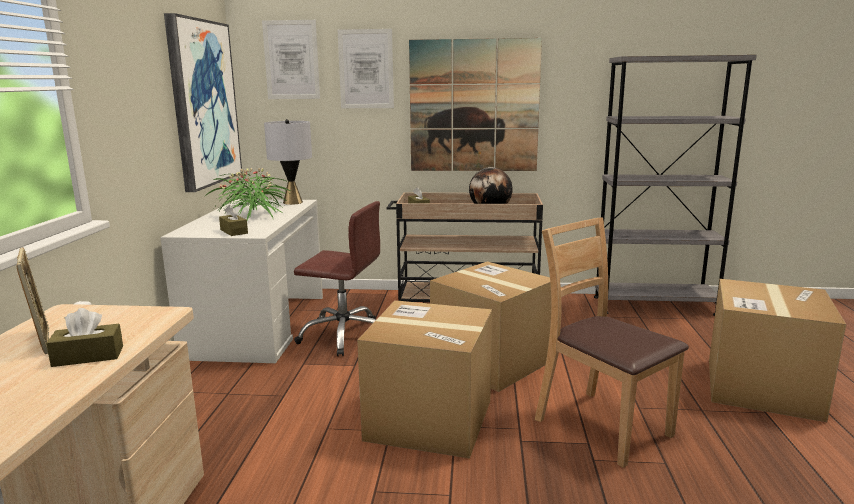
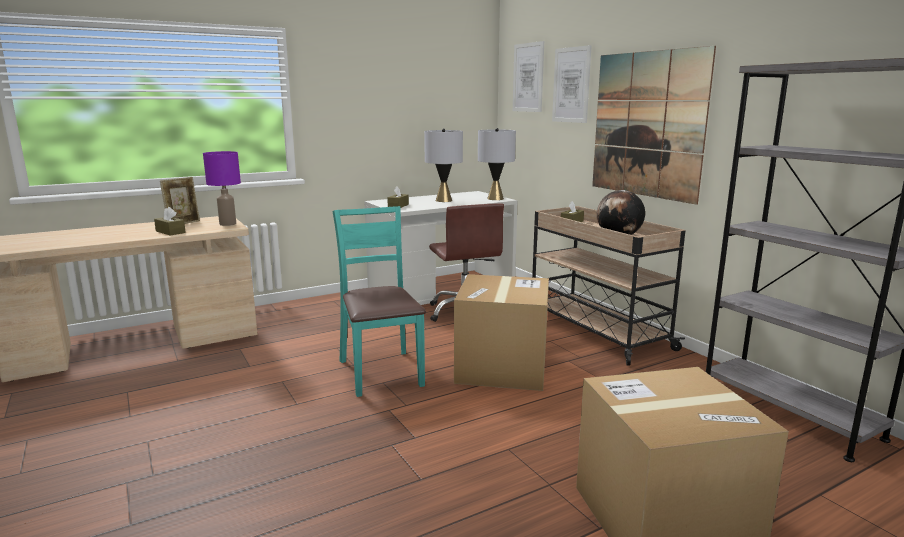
camera: 55 degrees right, 0 degrees up
(127, 314) = (227, 224): none -> purple table lamp
(203, 103) = (445, 112): picture -> none
(253, 215) = (444, 200): potted plant -> grey table lamp
(429, 420) = (381, 372): cardboard box -> turquoise chair
(602, 426) = (450, 437): brown chair -> none

